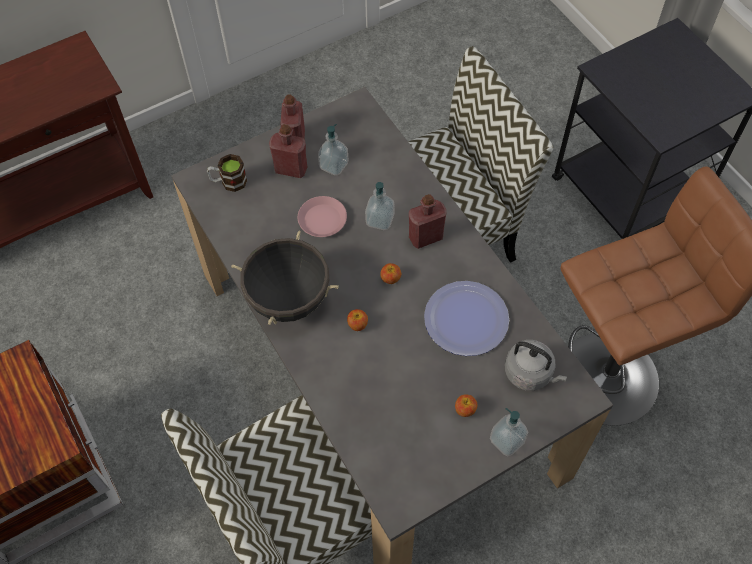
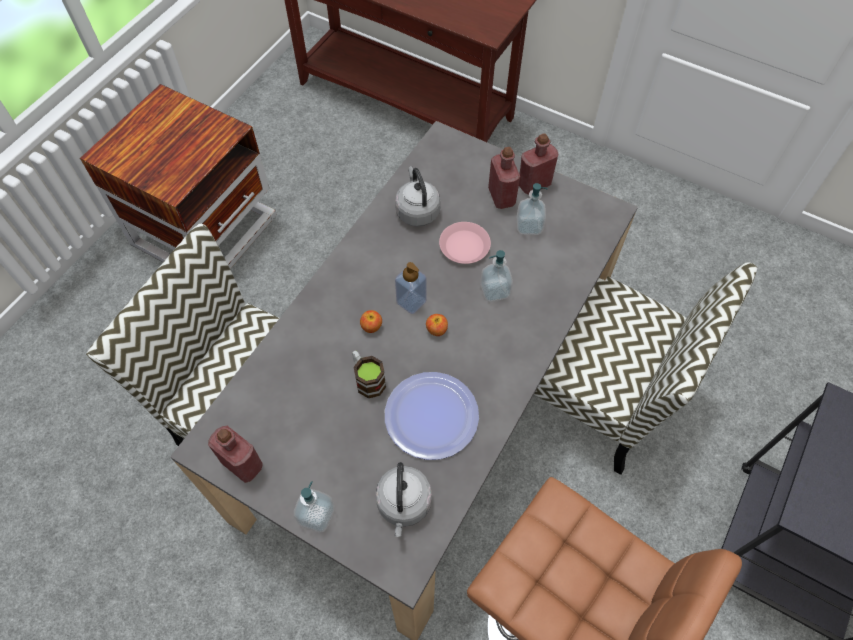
camera: 60 degrees right, 0 degrees up
(228, 182) = (456, 160): mug -> mug (367, 379)
(261, 236) = (417, 210): none -> grey kettle
(289, 299) = (366, 261): black cooking pot -> none
(352, 284) = (411, 302): none -> soap dispenser
(425, 237) = (502, 337): red bottle -> red bottle (242, 464)
(465, 410) = (331, 461): apple -> none

